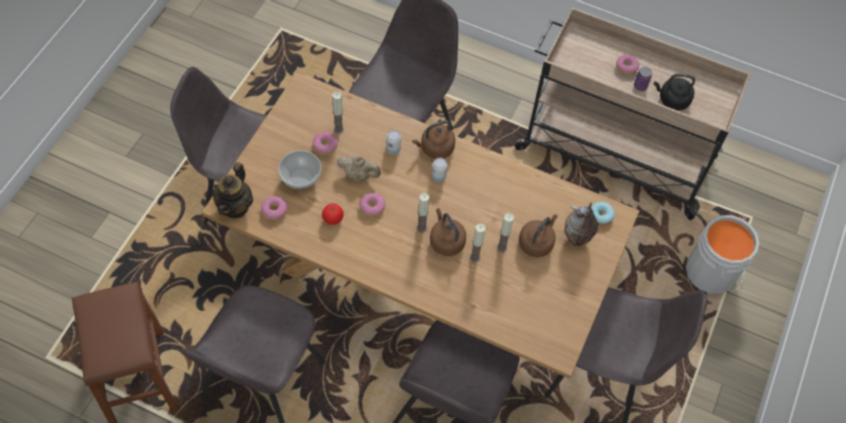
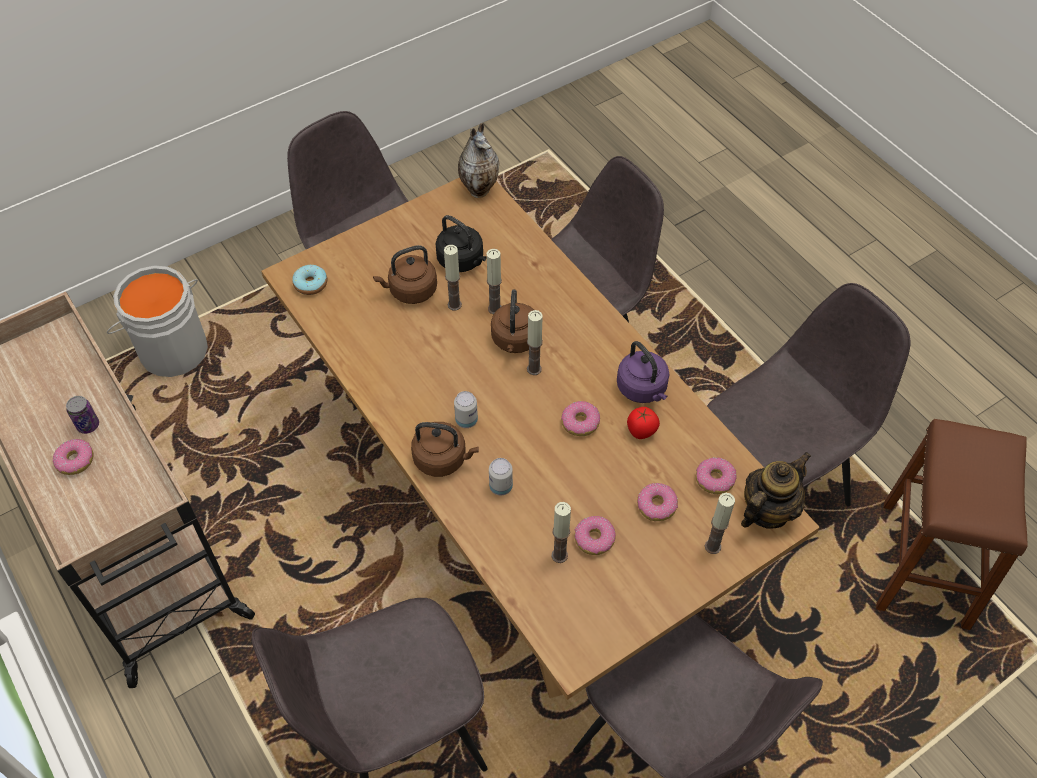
camera: 145 degrees left, 5 degrees down
(258, 172) = (712, 546): none -> candle
(301, 179) = (656, 505): bowl -> donut
(347, 247) = (643, 389): none -> purple kettle
(359, 175) = (571, 473): beige teapot -> none
(576, 239) = (362, 274): vase -> vase (480, 189)
(672, 100) = (71, 386): black kettle -> black kettle (462, 261)

